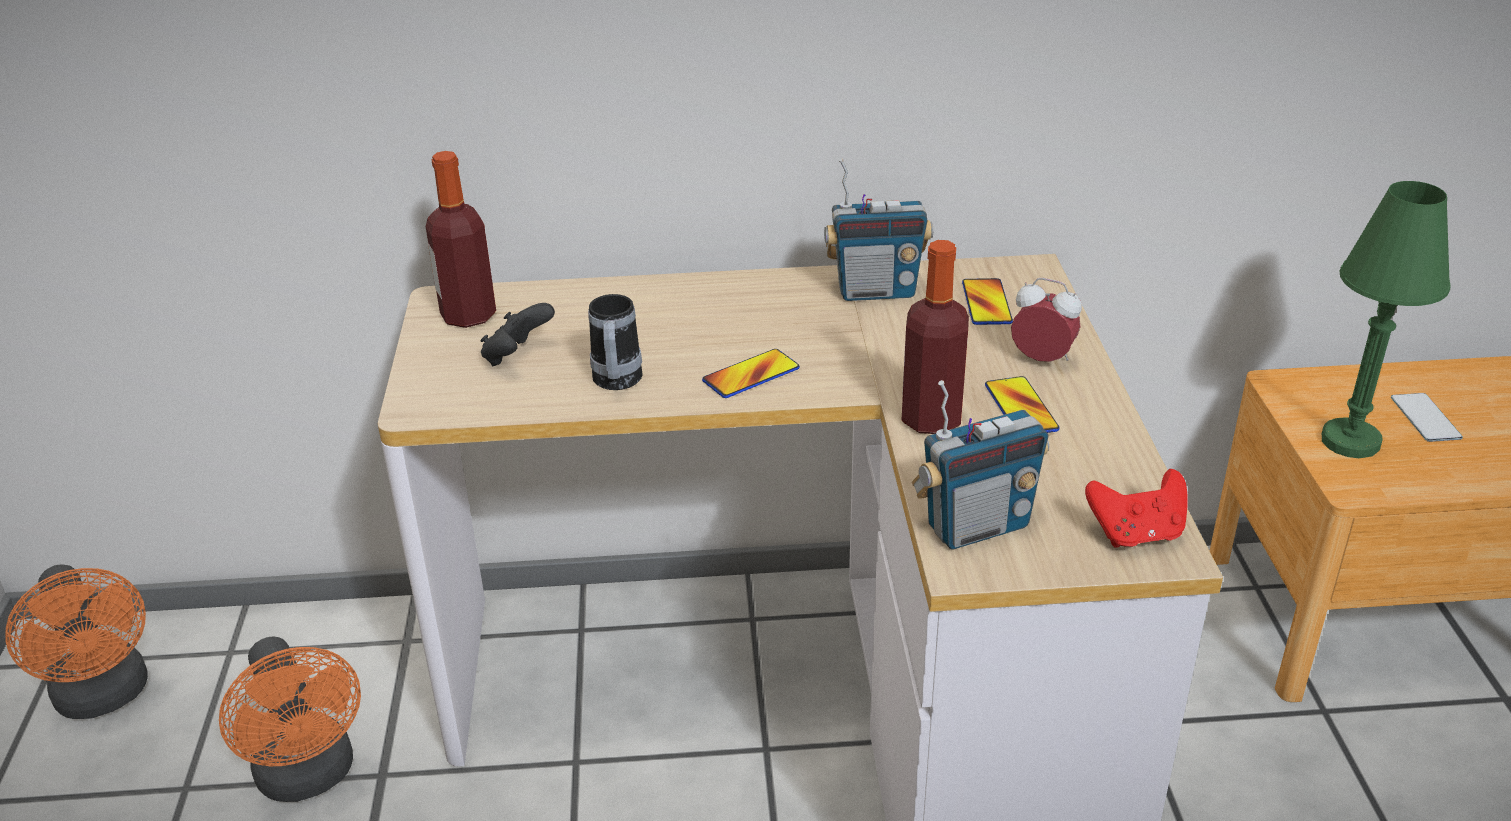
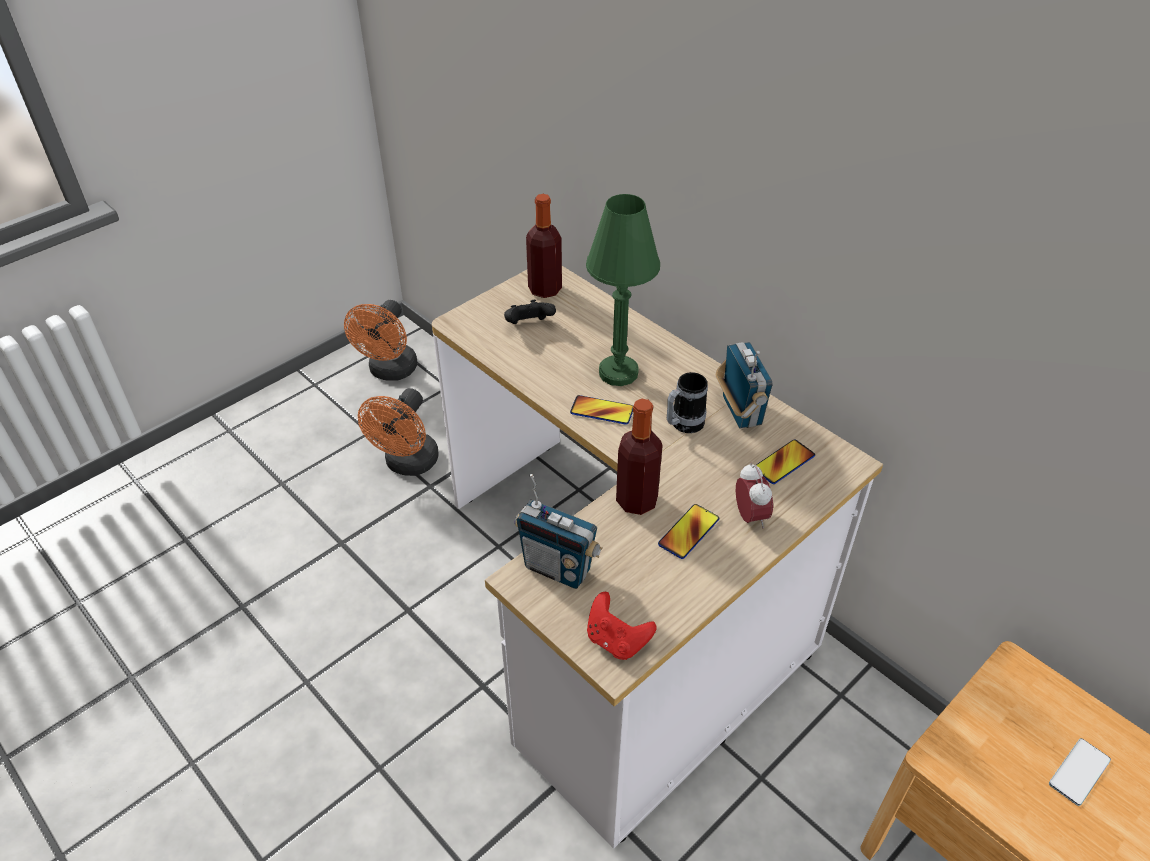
camera: 50 degrees right, 10 degrees up
(616, 383) = (543, 370): mug -> mug (682, 426)
(876, 291) = (740, 411): radio -> radio turned 150 degrees counterclockwise
(1350, 441) = (992, 736): green table lamp -> green table lamp (618, 373)

